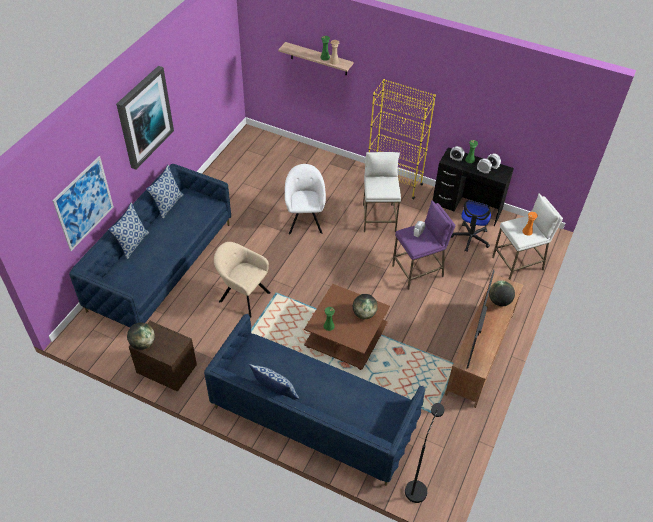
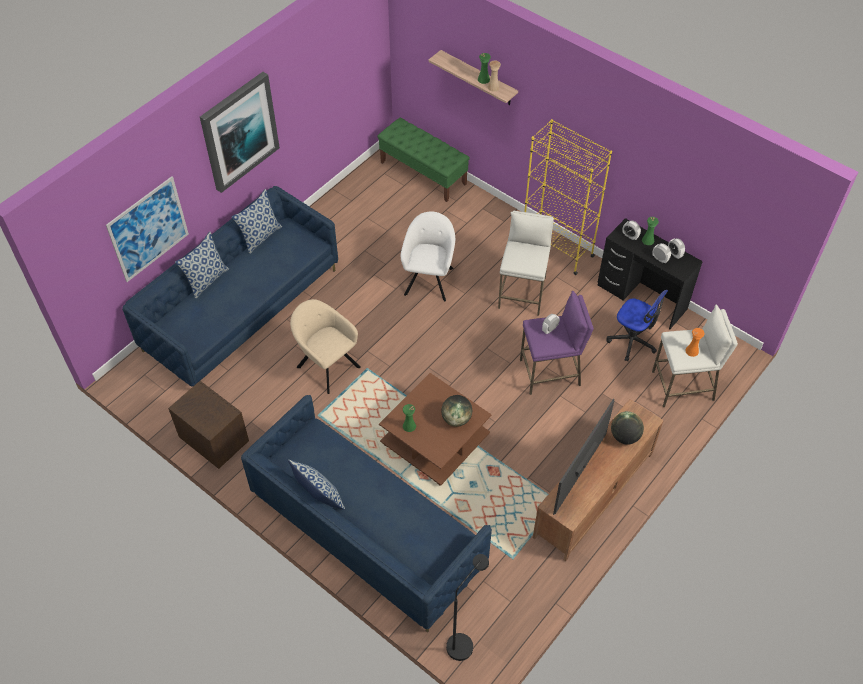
camera: 15 degrees right, 5 degrees up
(143, 344) = (185, 407): globe -> none
(277, 145) = (423, 173): none -> green bench
(470, 238) = (632, 340): office chair -> office chair turned 90 degrees counterclockwise

